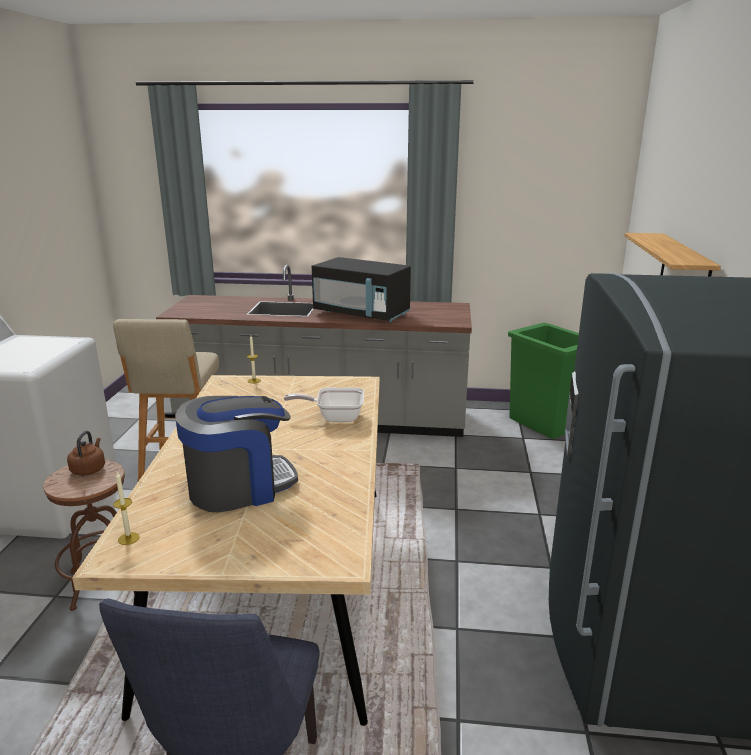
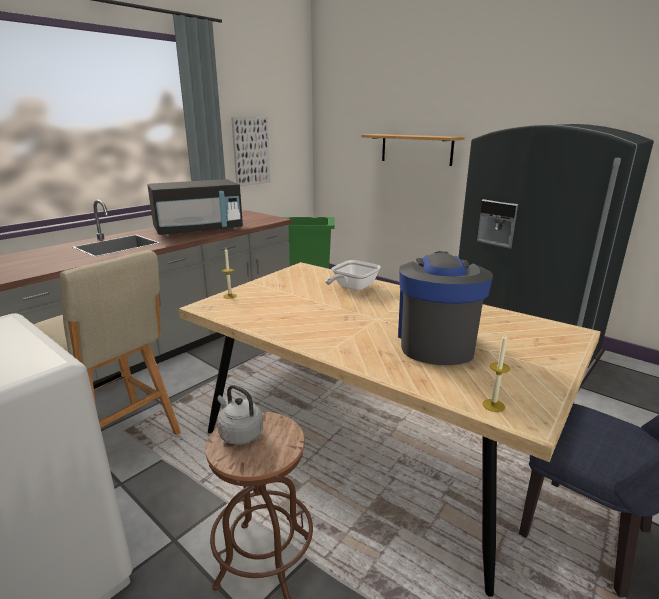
camera: 55 degrees left, 0 degrees up
(89, 469) = (239, 433): brown kettle -> grey kettle
(507, 233) = (251, 151): none -> picture

